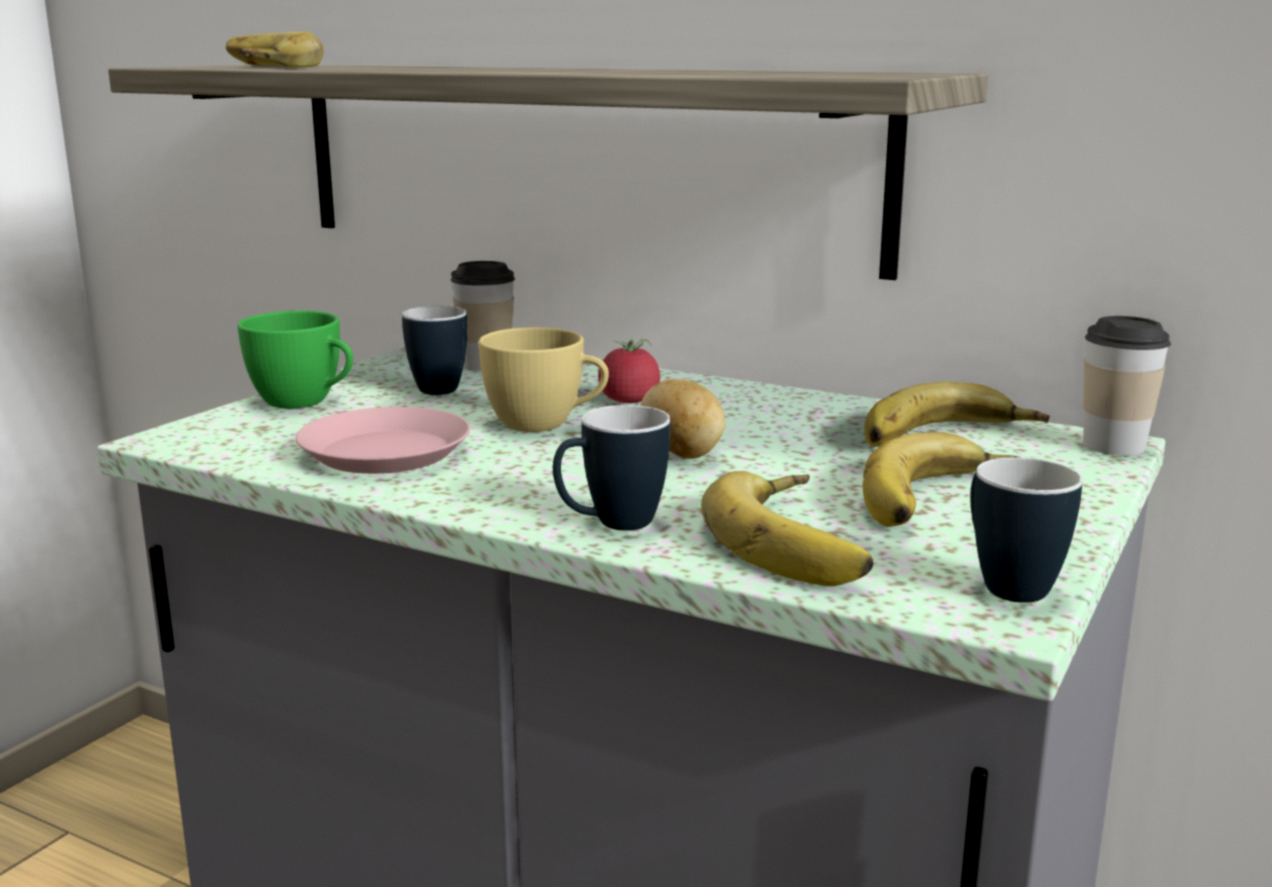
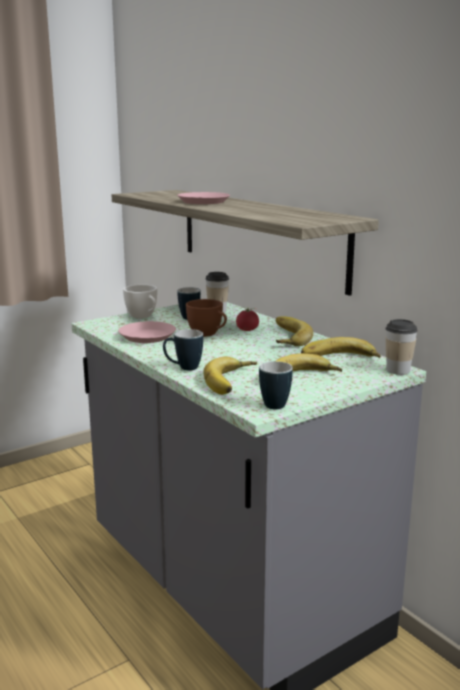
camera: 25 degrees right, 0 degrees up
(257, 66) = (158, 194): banana -> banana (285, 336)
(305, 402) = (143, 317): green cup -> white cup
(436, 68) = (203, 202): none -> pink plate
(546, 424) = (208, 334): yellow cup -> brown cup
(684, 455) = (238, 350): potato -> none

